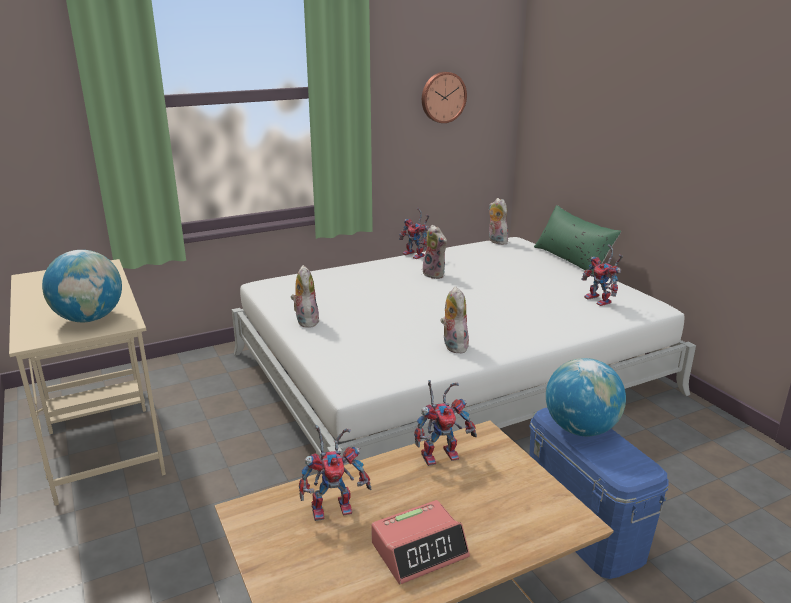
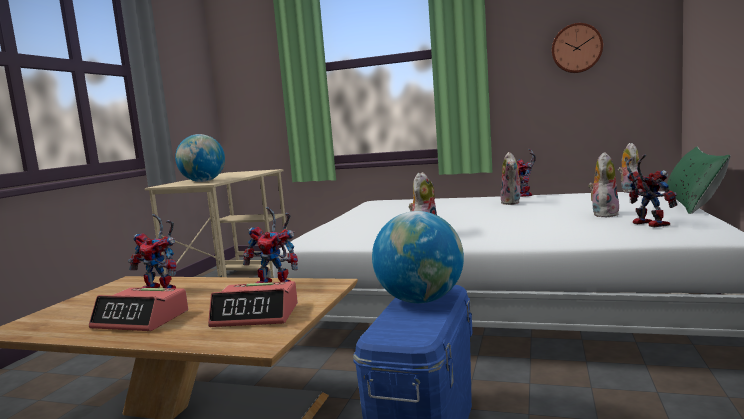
camera: 45 degrees right, 15 degrees down
(305, 321) = (357, 215): plush toy -> plush toy (603, 214)
(509, 496) = (256, 315): none -> alarm clock
(601, 301) = (646, 224): toy robot -> toy robot turned 150 degrees clockwise

